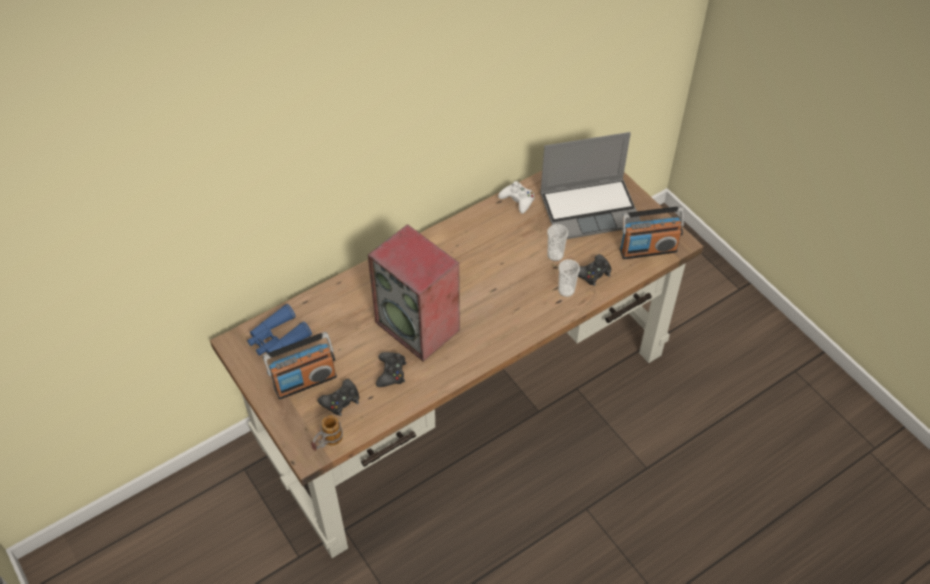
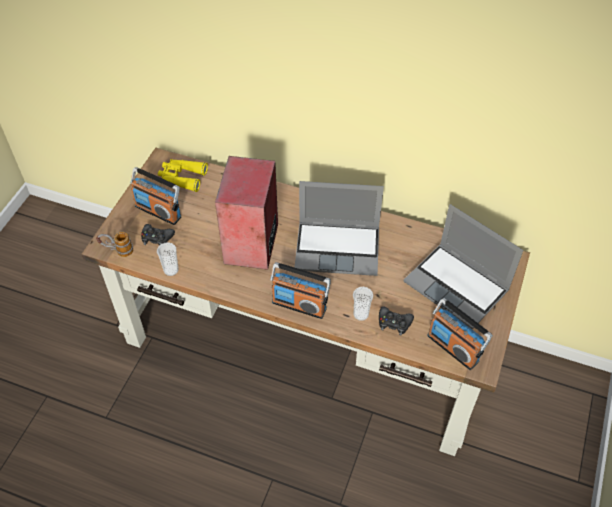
camera: 55 degrees right, 0 degrees up
(277, 338) = (182, 177): blue binoculars -> yellow binoculars
(391, 372) = (200, 252): black game controller -> none
(480, 264) = (338, 248): none -> laptop
(517, 200) = (421, 236): white game controller -> none
(520, 328) = (299, 305): none -> radio
(555, 255) = (389, 288): cup -> cup (171, 270)

